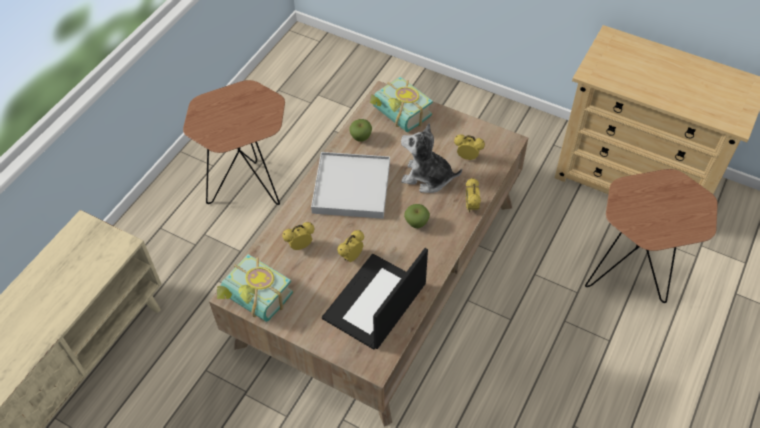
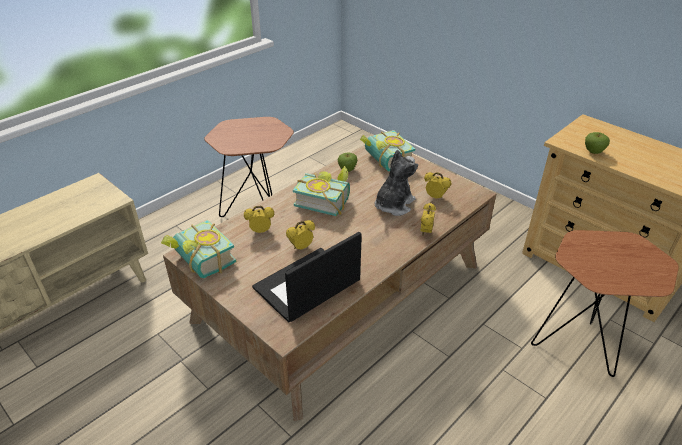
camera: 15 degrees right, 15 degrees down
(351, 188) = (324, 200): white tray -> book
(416, 223) = (370, 234): apple -> apple (593, 152)
(427, 177) = (393, 205): plush toy -> plush toy turned 90 degrees clockwise

